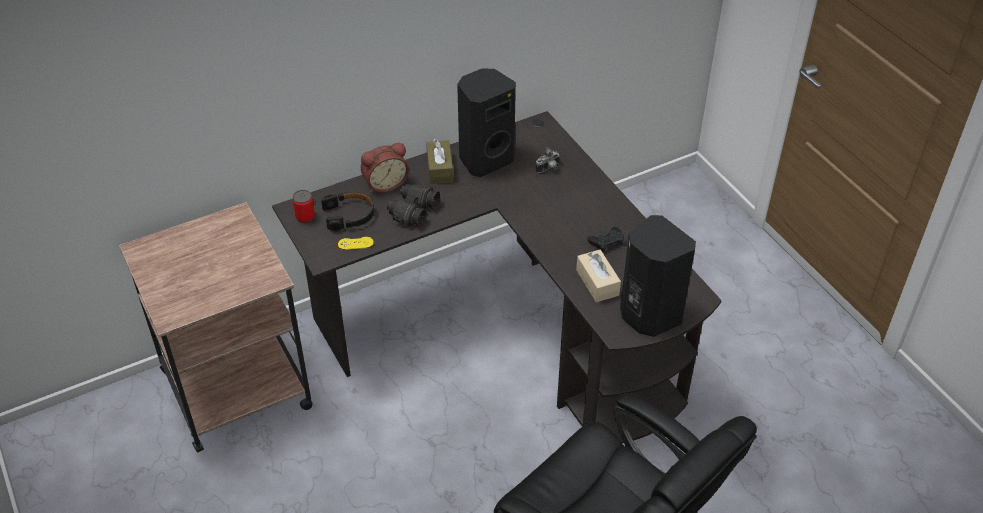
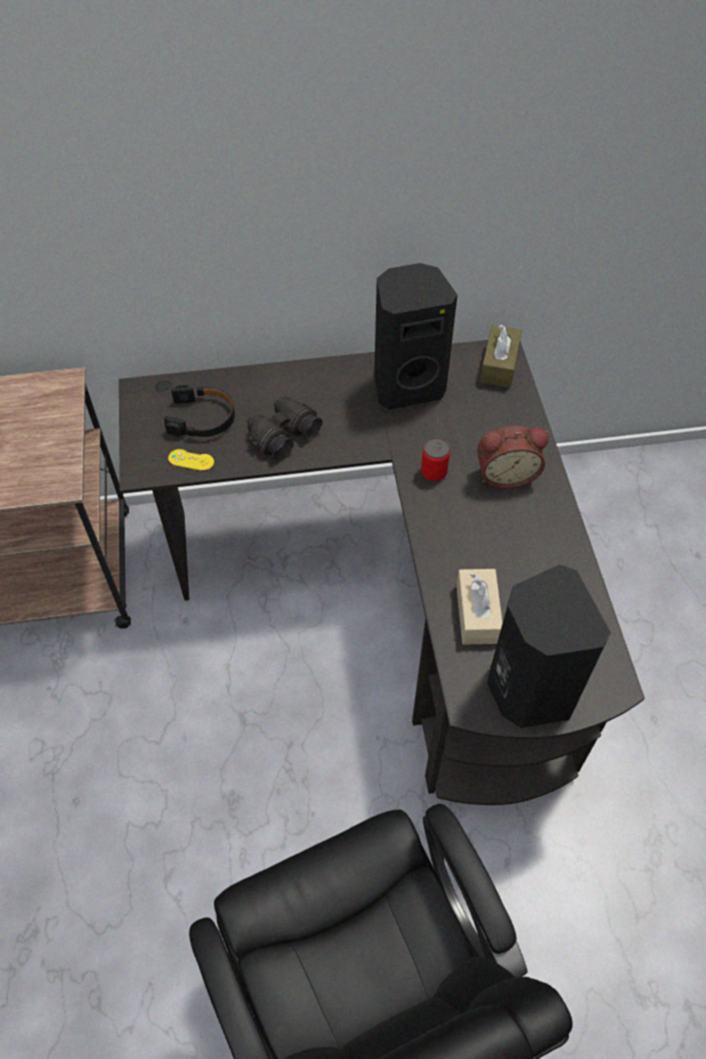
camera: 20 degrees right, 10 degrees up
(305, 217) = (148, 406): can -> can (434, 472)
(385, 183) = (266, 386): alarm clock -> alarm clock (505, 473)
(440, 169) = (343, 383): brown tissue box -> brown tissue box (499, 365)
(549, 169) = (484, 421): camera -> none
(606, 242) = (516, 553): black game controller -> none

